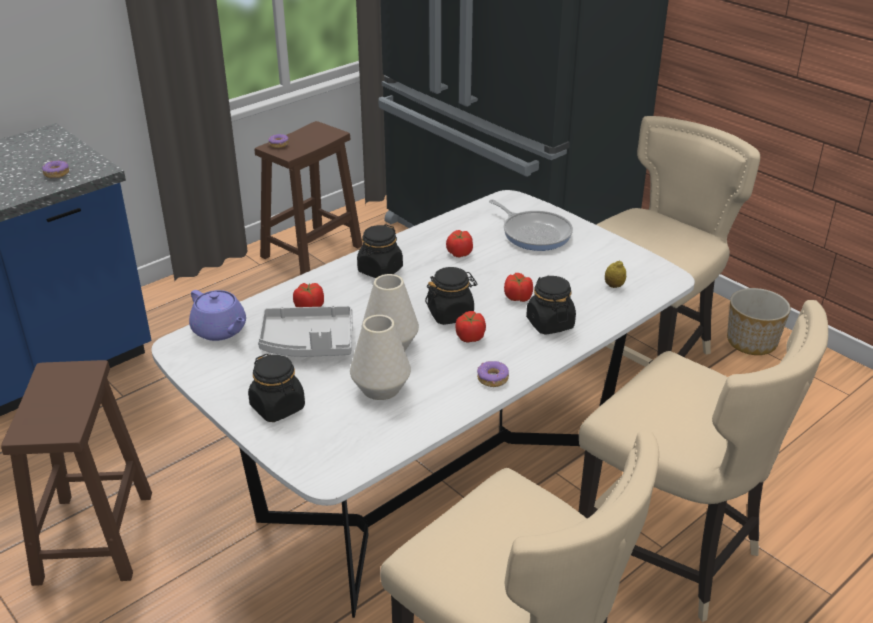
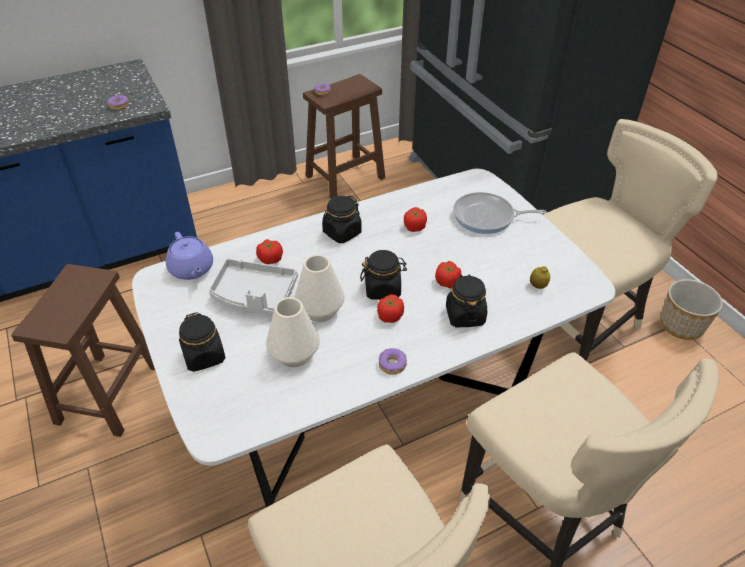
camera: 15 degrees right, 10 degrees up
(534, 233) = (487, 217): frying pan -> frying pan turned 120 degrees clockwise

